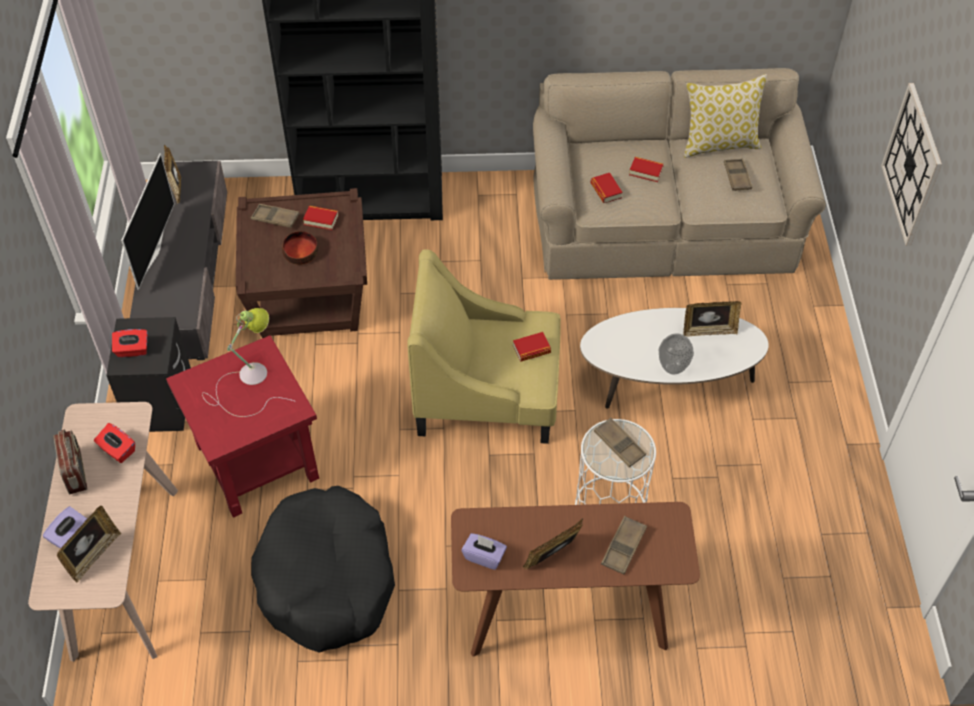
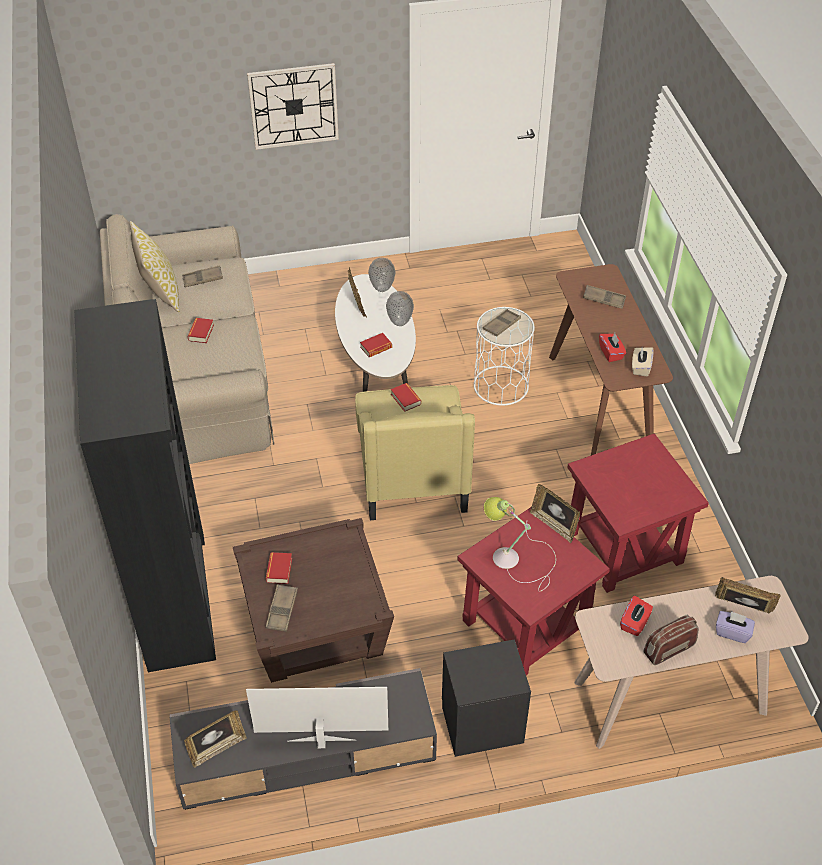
camera: 100 degrees left, 5 degrees down
(132, 350) = (494, 677): red tissue box -> red tissue box (611, 353)
(300, 254) = (328, 578): bowl -> none
(327, 579) = (623, 548): black dog bed -> red side table
(484, 556) = (640, 367): purple tissue box -> beige tissue box
(552, 556) = (625, 333): picture frame -> picture frame (554, 525)
(606, 190) = (227, 356): book -> book (376, 348)
(738, 358) = (381, 288): none -> vase

